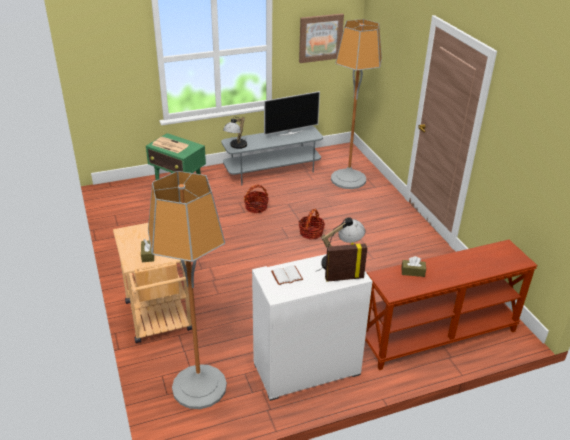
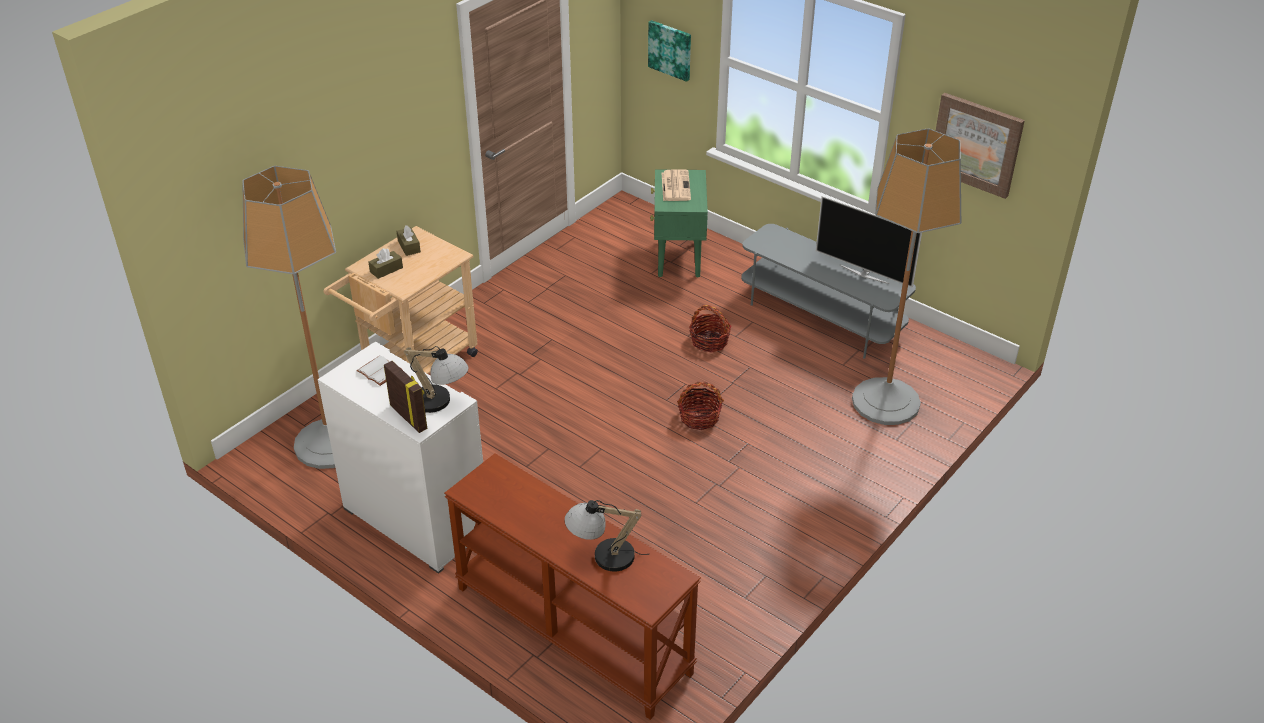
camera: 60 degrees right, 5 degrees up
(118, 71) = (670, 49): none -> picture
(236, 146) = (764, 243): table lamp -> table lamp (602, 557)
(413, 272) = (528, 495): brown tissue box -> brown tissue box (409, 246)

